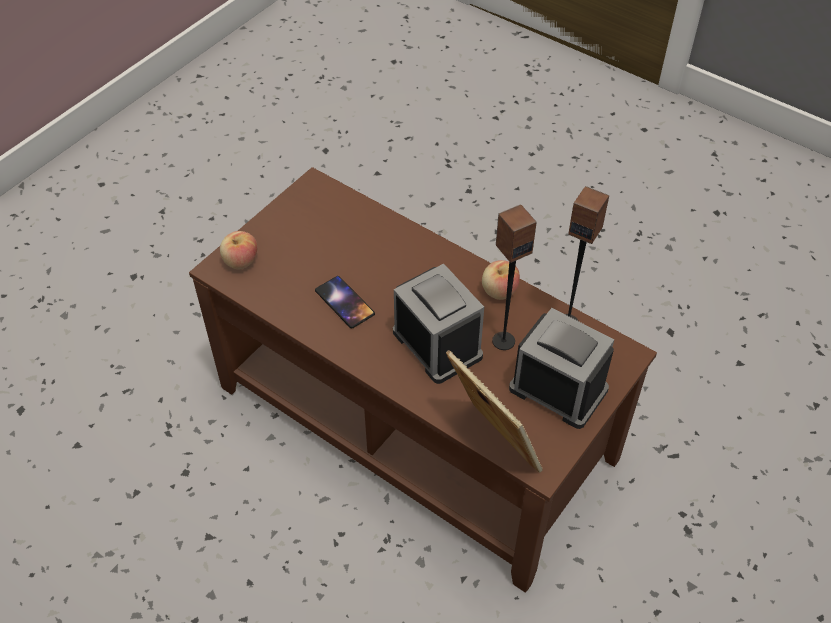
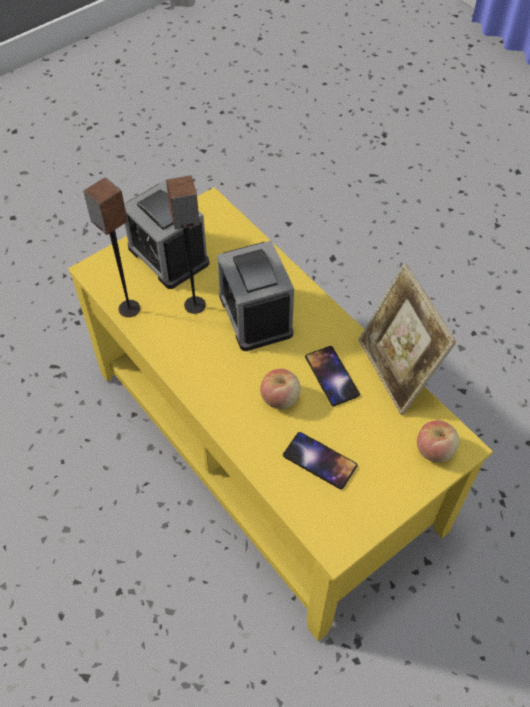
camera: 165 degrees left, 5 degrees up
(340, 234) = (319, 460): none -> phone
(414, 423) = (265, 448): brown coffee table -> yellow coffee table
(491, 445) = (241, 227): picture frame -> picture frame (396, 371)
(499, 291) = (176, 353): apple -> apple (280, 398)

